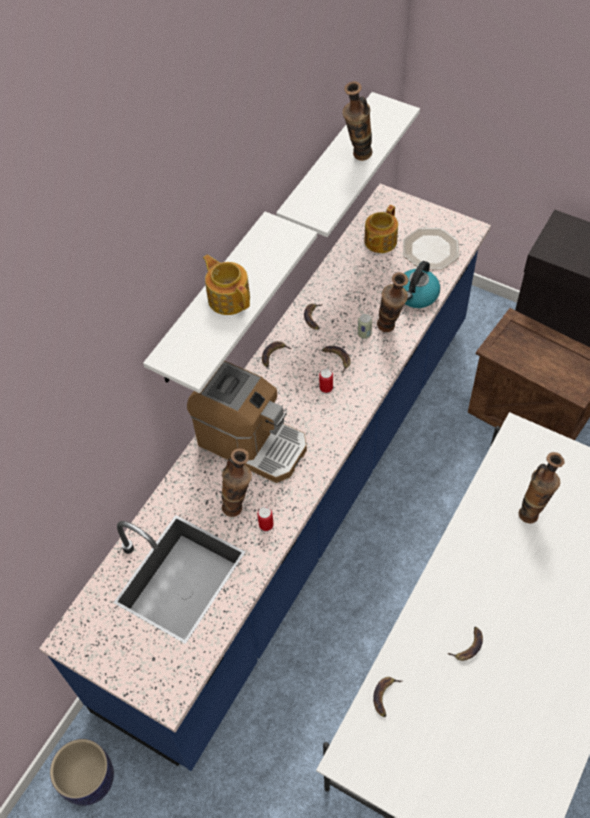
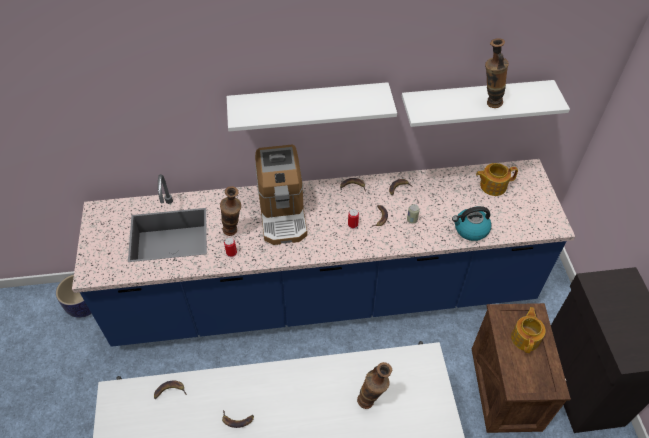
camera: 50 degrees right, 5 degrees down
(228, 297) = (306, 103): teapot -> teapot (525, 338)
(390, 329) = (428, 231): vase -> none
(430, 249) = (515, 215): plate -> none

